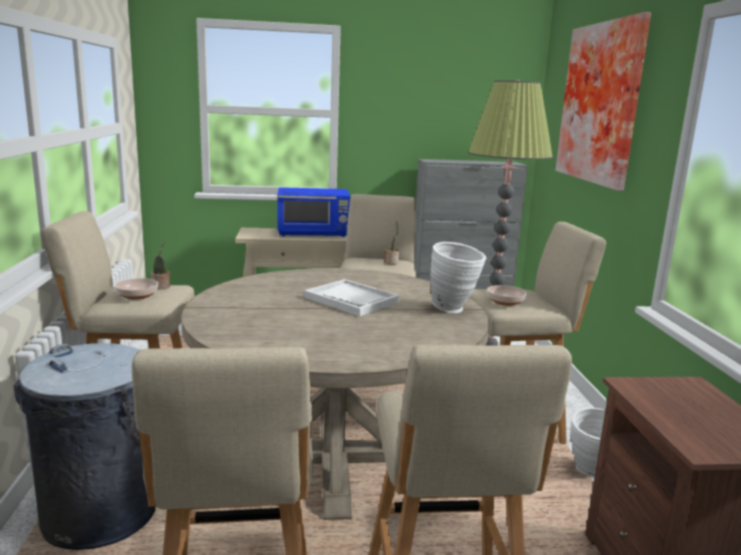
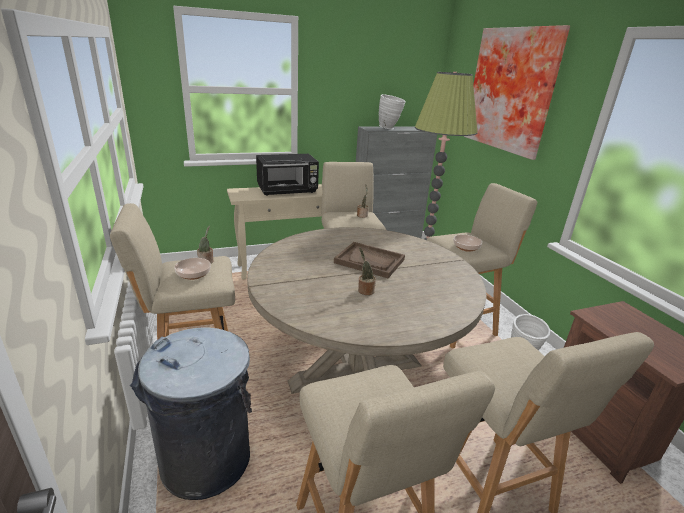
camera: 15 degrees left, 10 degrees up
(314, 233) = (288, 191): blue microwave -> black microwave
(318, 323) = (365, 290): none -> potted plant
(352, 300) = (369, 261): white tray -> brown tray
(454, 310) = (446, 263): white vase -> white vase (390, 128)

